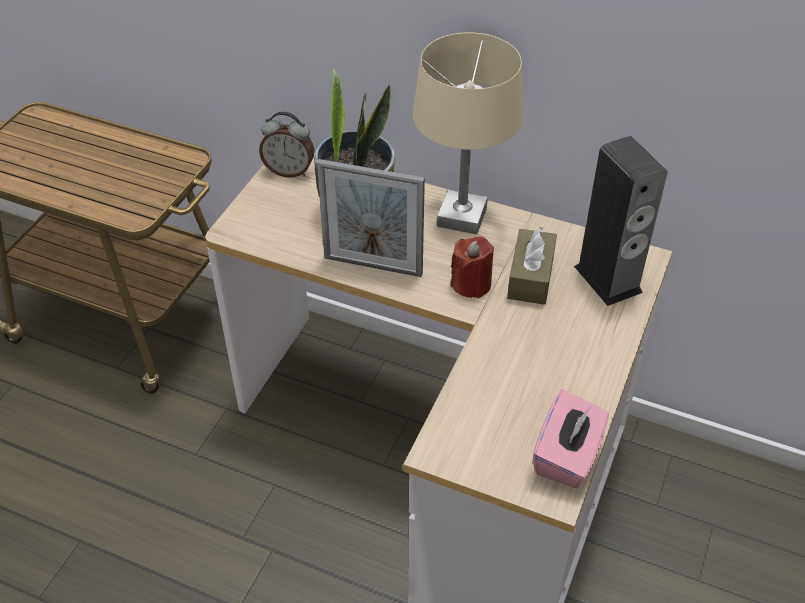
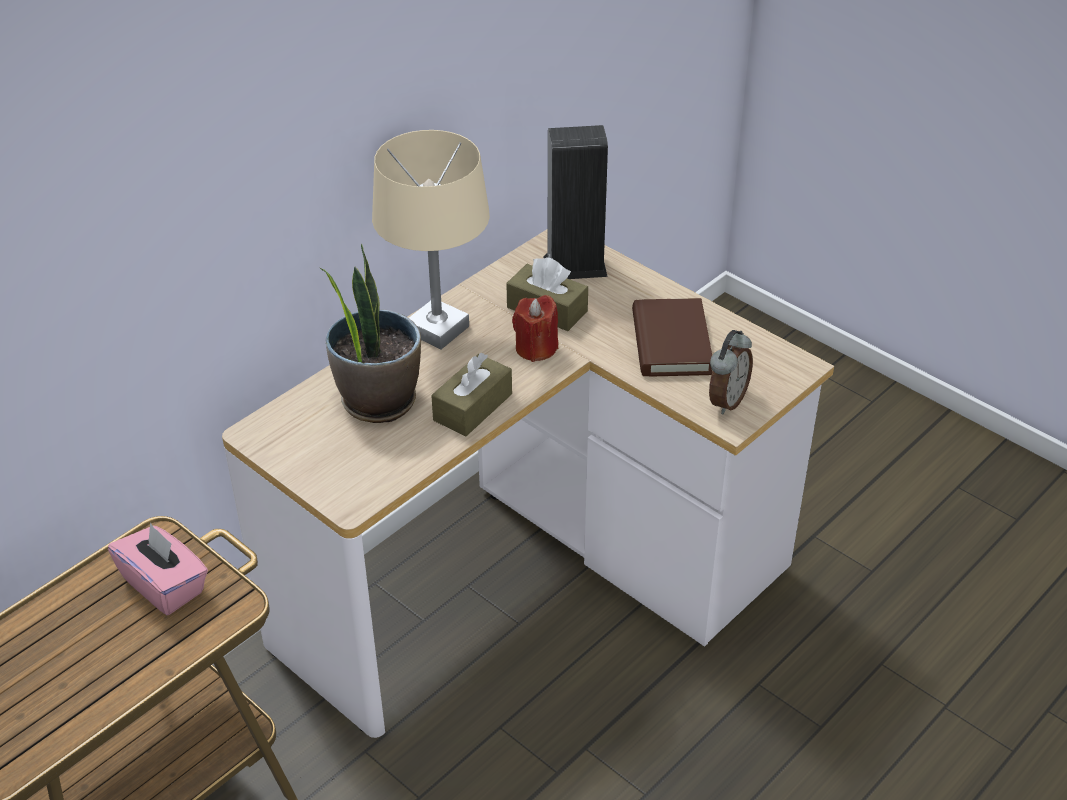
camera: 70 degrees left, 5 degrees down
(289, 171) = (276, 437): alarm clock -> alarm clock (726, 400)
(373, 266) = (473, 407): picture frame -> brown tissue box
(533, 377) = (671, 343): none -> brown book
(567, 456) = (765, 348): pink tissue box -> pink tissue box (165, 585)

